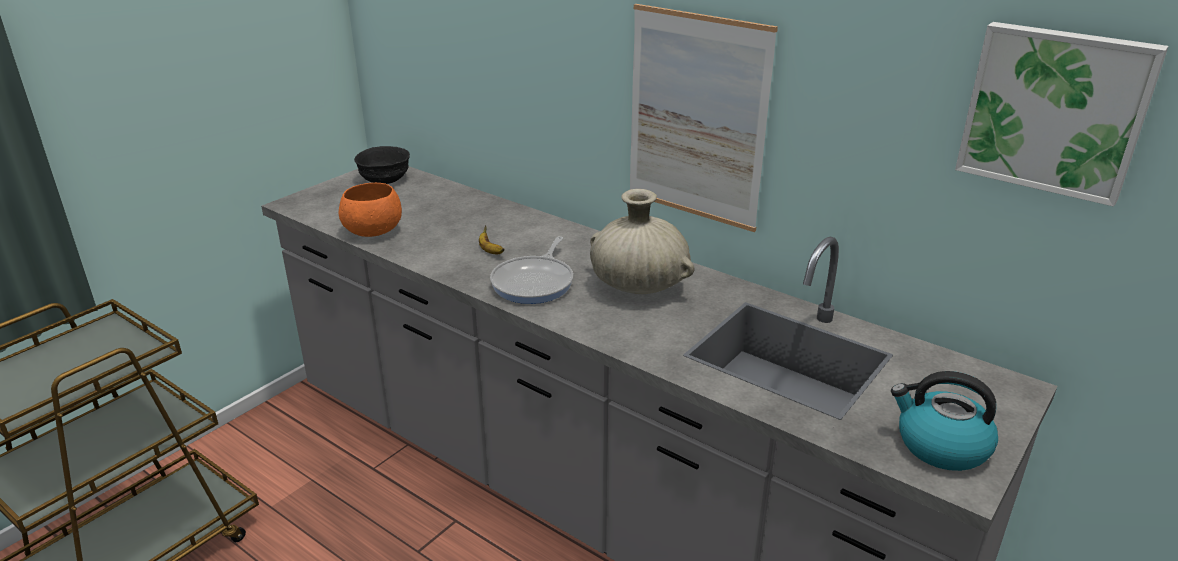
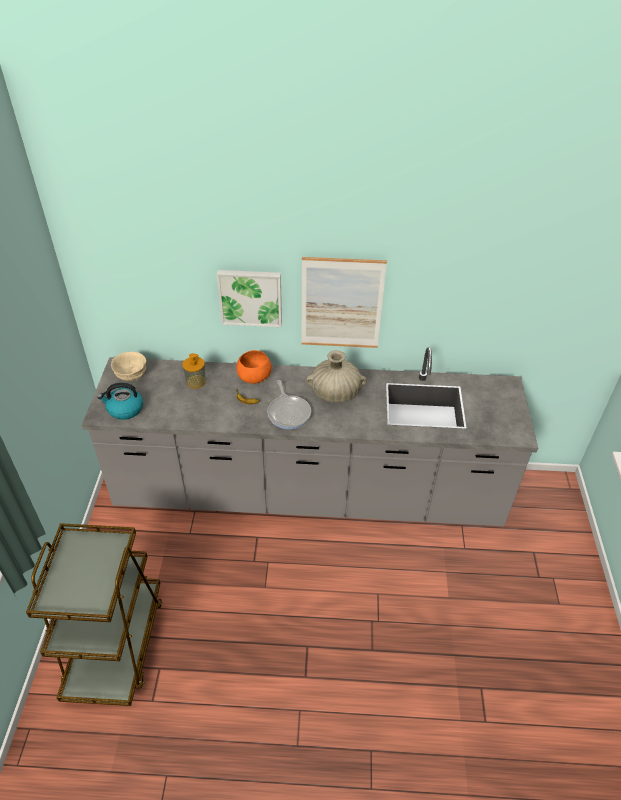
camera: 35 degrees left, 15 degrees up
(373, 231) = (171, 415): orange bowl -> orange bowl (254, 377)
(385, 180) = (132, 374): black bowl -> beige bowl
(452, 209) = (196, 381): none -> soap dispenser
(940, 446) = (504, 424): kettle -> kettle (125, 409)
(1055, 110) = (515, 279): picture -> picture (250, 297)

